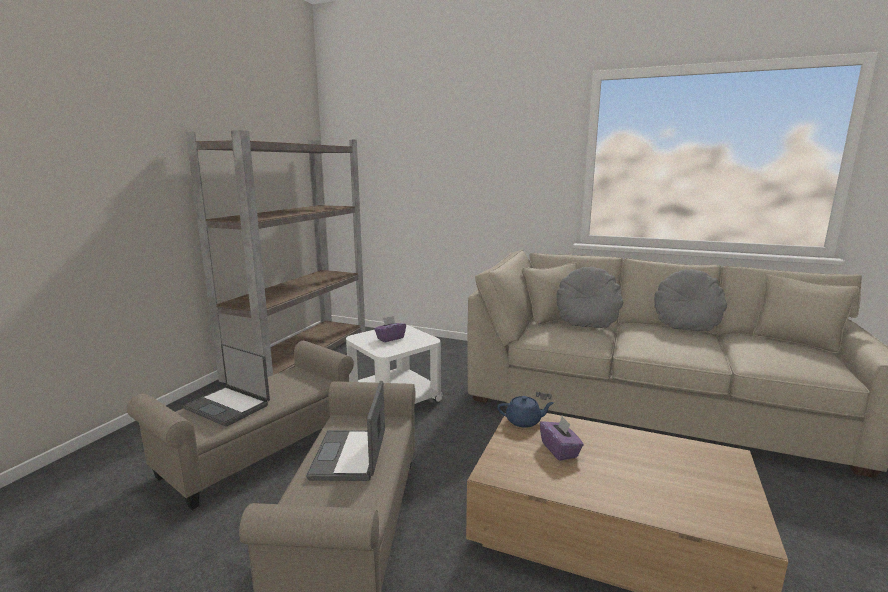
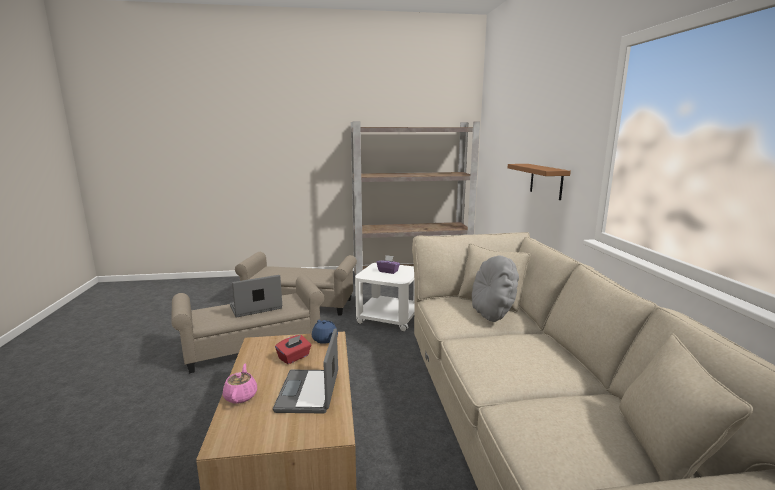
camera: 60 degrees right, 0 degrees up
(229, 406) = (285, 272): laptop -> laptop (309, 392)
(492, 200) = (546, 181): none -> brown shelf
(560, 450) = (294, 357): purple tissue box -> red tissue box
(645, 505) = (241, 396): none -> pink teapot
(685, 328) = (575, 364): grey pillow -> none

